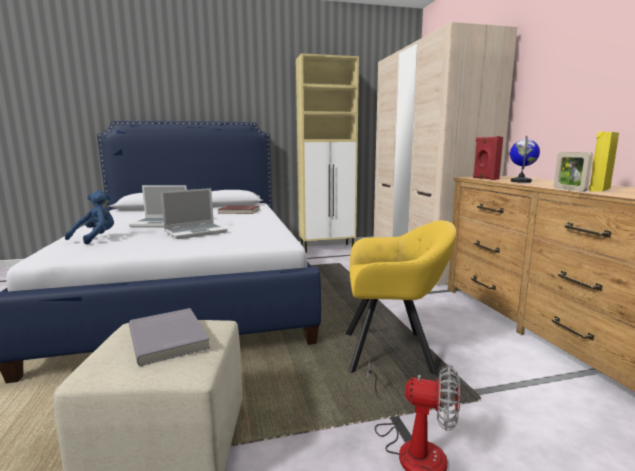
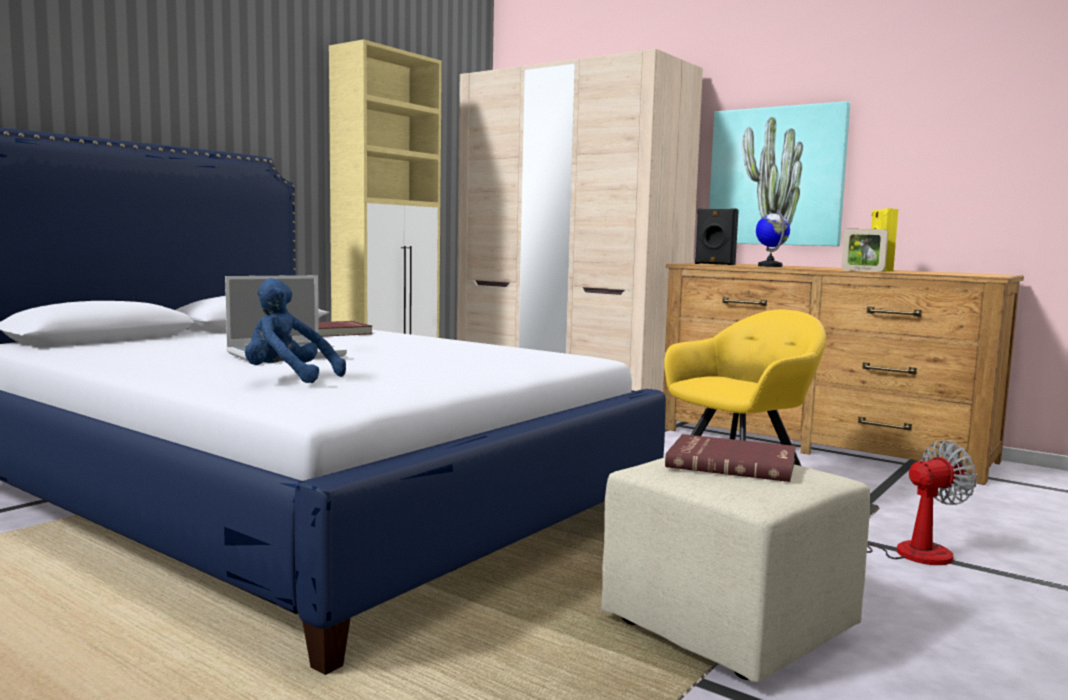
camera: 40 degrees left, 5 degrees down
(96, 238) = (287, 378): blue plush toy -> blue plush toy turned 60 degrees counterclockwise
(170, 337) = (731, 462): grey book -> red book
(196, 232) = (412, 359): laptop -> none
(484, 178) = (714, 264): red speaker -> black speaker
(562, 107) = (776, 177): none -> picture

